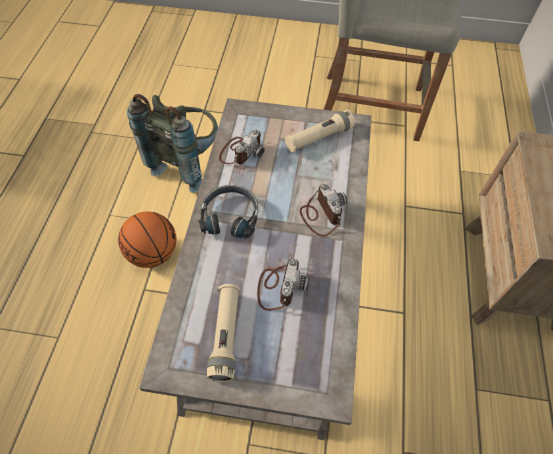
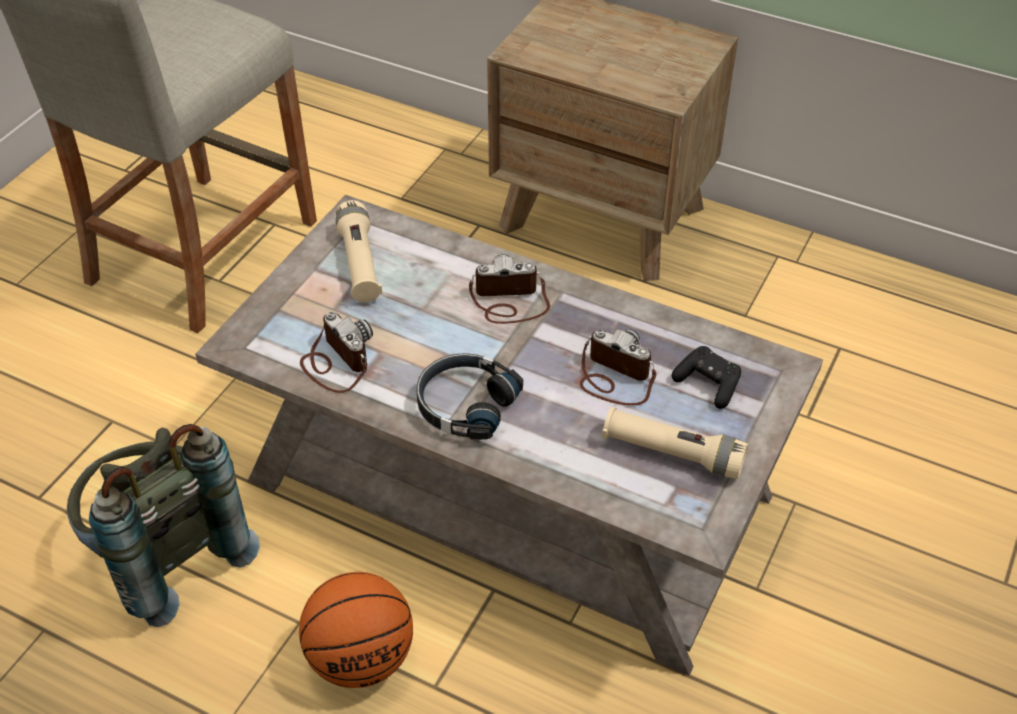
camera: 70 degrees left, 10 degrees down
(294, 345) = (708, 384): none -> black game controller

